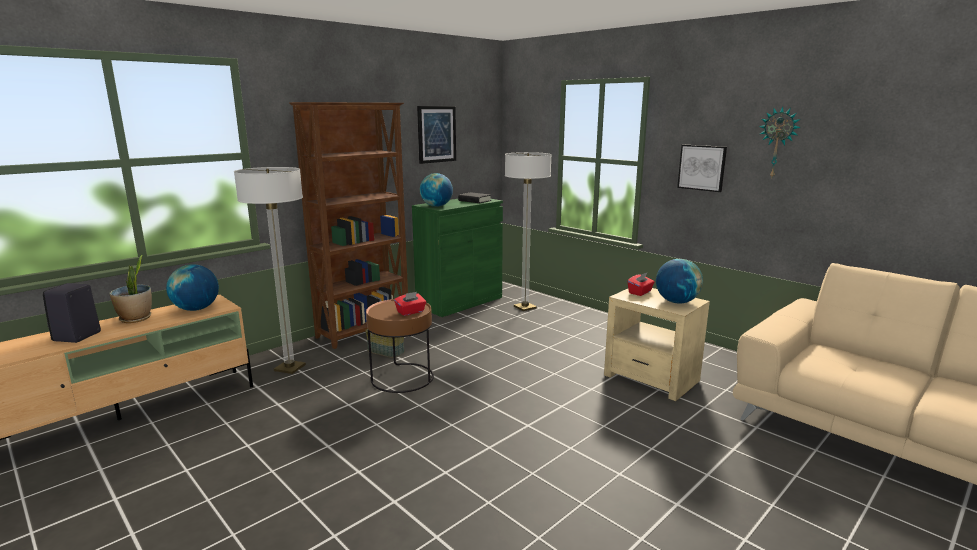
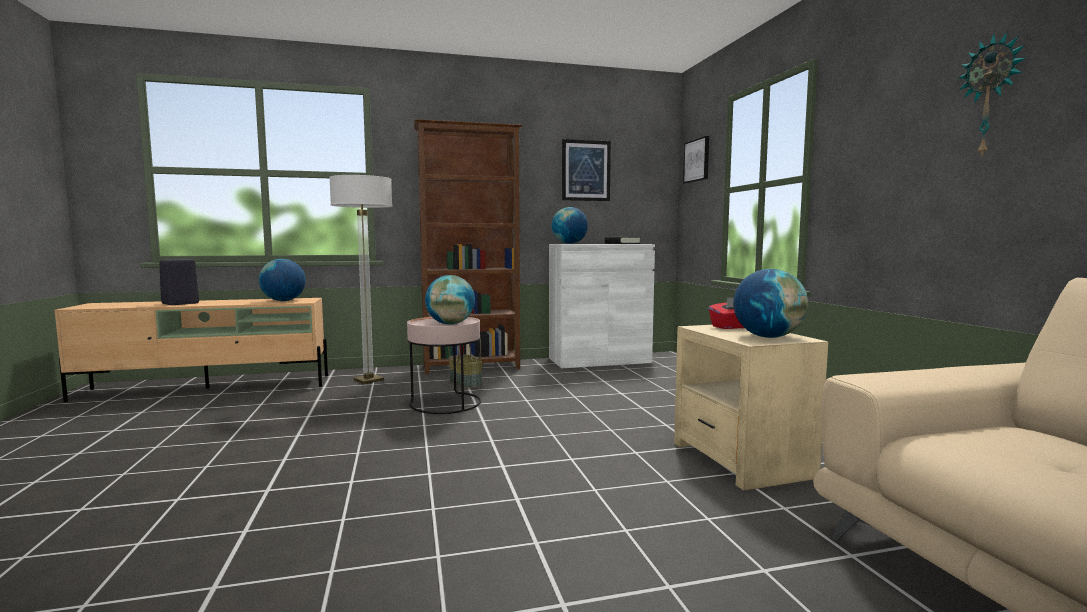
camera: 30 degrees right, 10 degrees down
(136, 318) = (235, 301): potted plant -> none
(402, 378) = (445, 403): brown side table -> pink side table
(411, 312) = (450, 324): red tissue box -> globe
(459, 302) = (599, 360): green cabinet -> white cabinet
(525, 307) = (666, 373): floor lamp -> none
(702, 167) = (881, 165): picture -> picture (697, 160)

